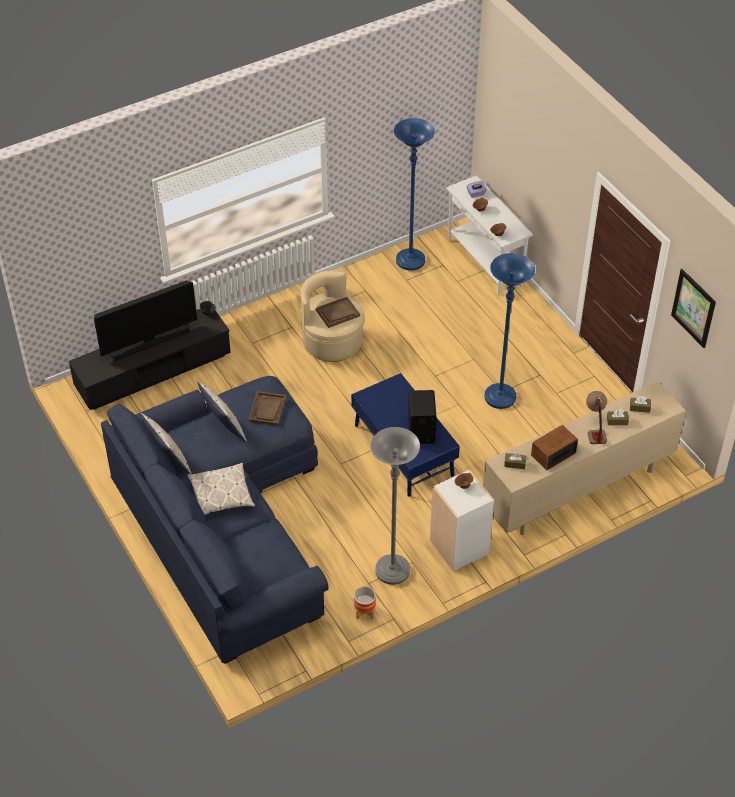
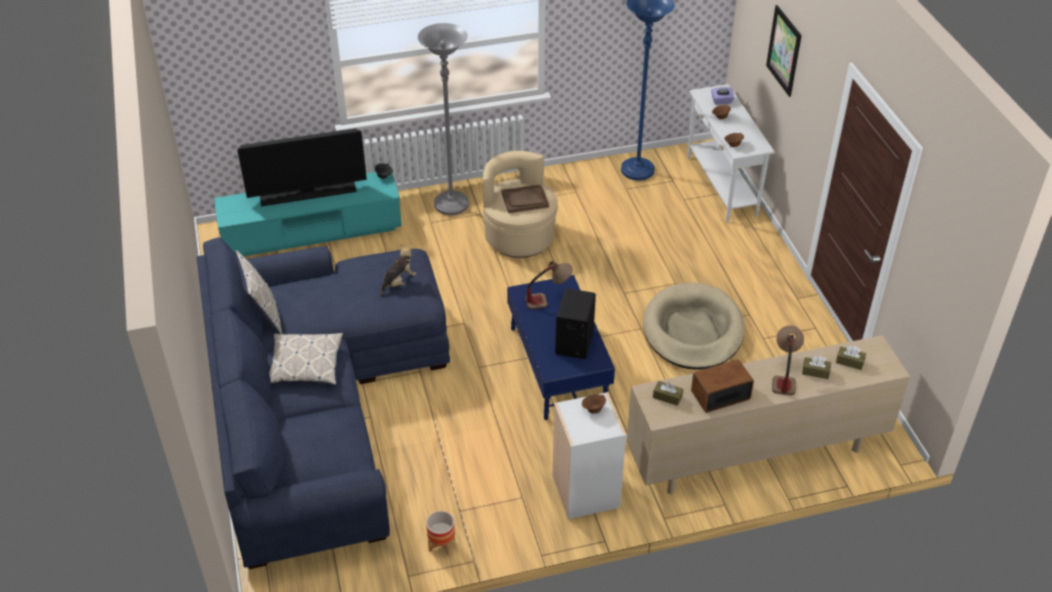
camera: 15 degrees right, 5 degrees down
(153, 372) = (312, 232): black tv stand -> turquoise tv stand
(224, 428) = (340, 293): pillow -> none
(267, 409) = (398, 282): brown tray -> plush toy
(388, 399) = (548, 300): none -> table lamp
(392, 571) = (494, 502): grey floor lamp -> grey floor lamp (451, 205)
(500, 397) = (693, 330): blue floor lamp -> beige dog bed
(693, 308) = (940, 240): picture -> picture (784, 50)

